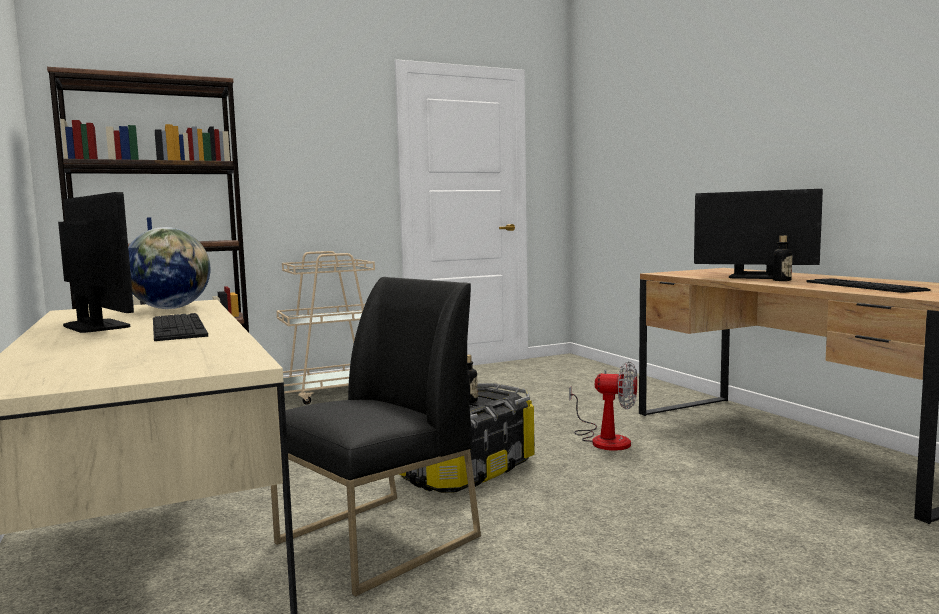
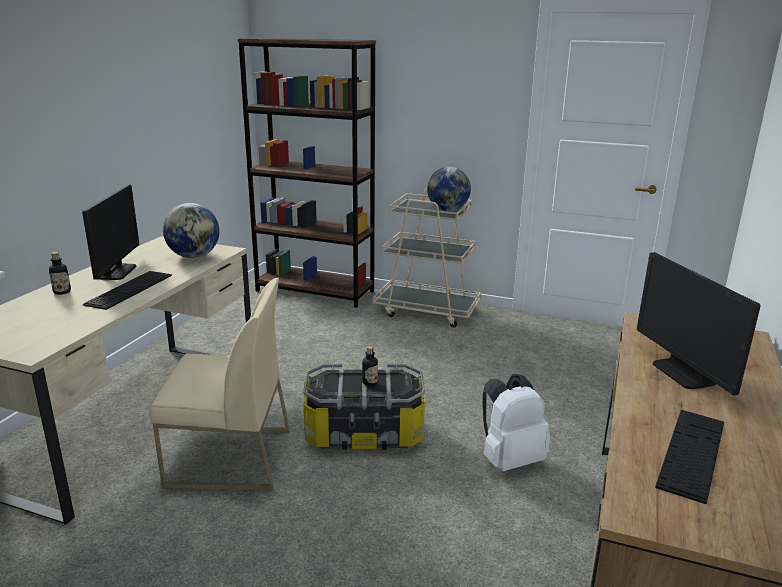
camera: 45 degrees right, 15 degrees up
(347, 268) = (447, 210): none -> globe
(377, 541) = (228, 458): black chair -> beige chair
(604, 439) = (510, 460): fan -> white backpack
(781, 280) = (674, 395): bottle -> bottle (62, 292)

